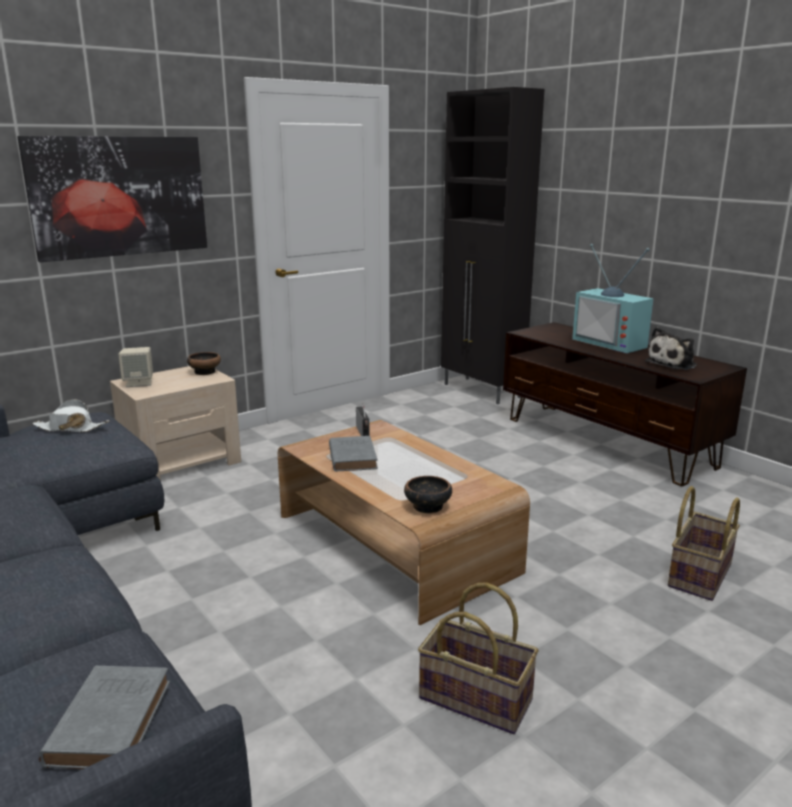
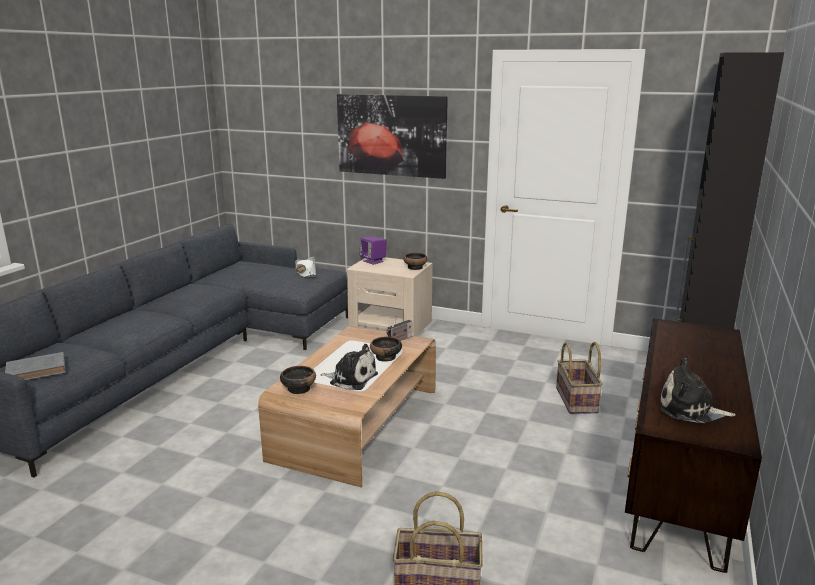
camera: 60 degrees right, 0 degrees up
(139, 383) = (373, 261): beige speaker -> purple speaker
(352, 457) = (354, 347): grey book -> none
(399, 448) = (386, 357): none -> bowl
(432, 475) = (351, 378): none -> plush toy
(477, 698) = (197, 503): basket -> basket (577, 400)
(612, 343) = (712, 368): television -> none

